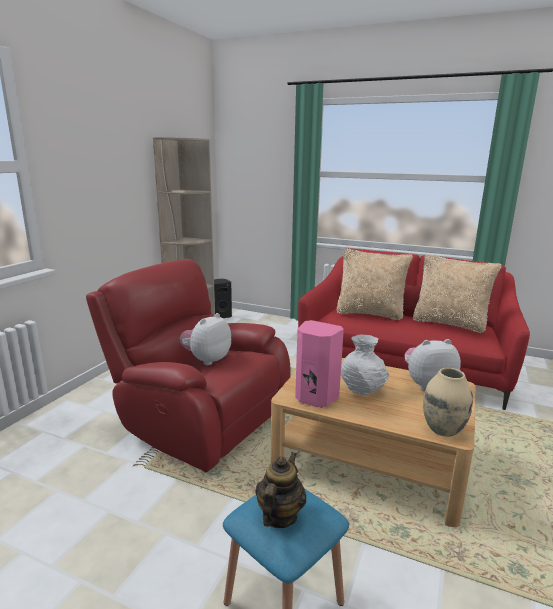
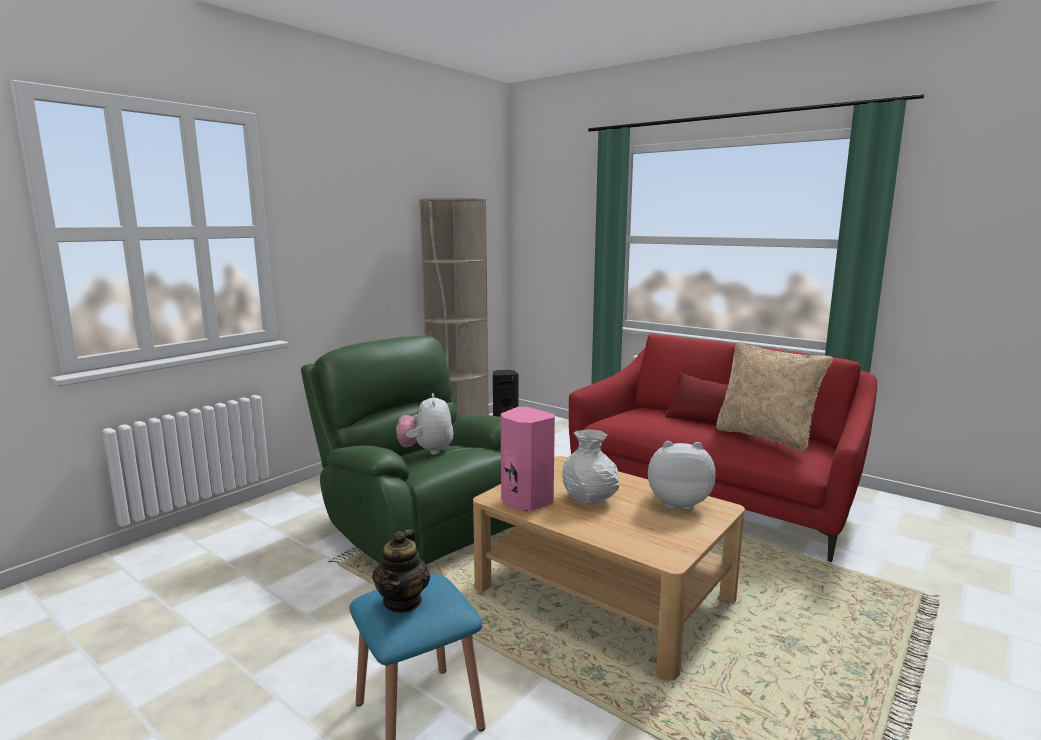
camera: 15 degrees right, 5 degrees down
(201, 419) = (423, 526): red armchair -> green armchair
(206, 360) = (426, 451): plush toy -> plush toy turned 60 degrees counterclockwise
(279, 516) = (403, 601): teapot -> teapot turned 150 degrees clockwise
(370, 314) = (663, 419): beige pillow -> none
(442, 429) = (658, 549): beige vase -> none

